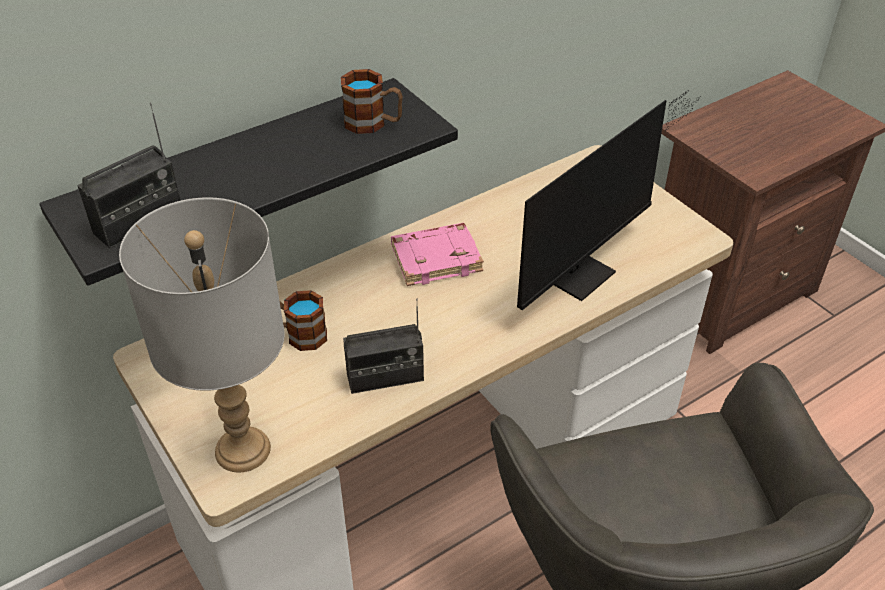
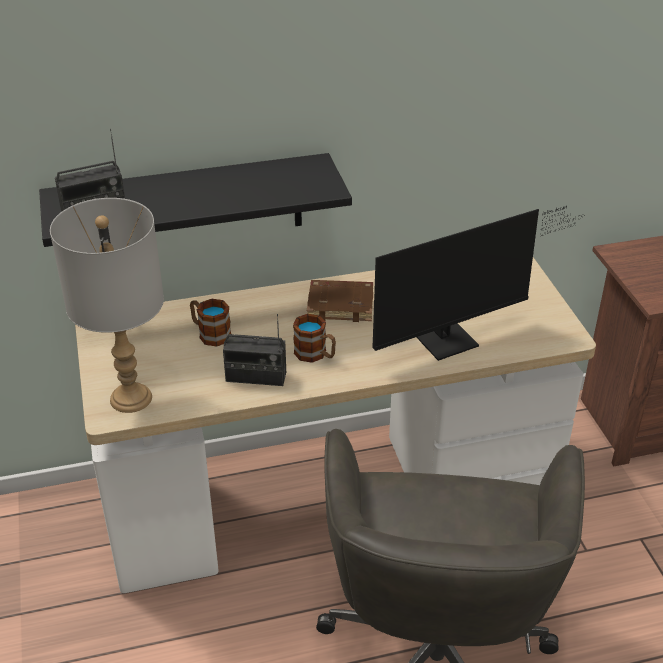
camera: 20 degrees right, 5 degrees down
(373, 123) = (292, 181): mug -> mug (315, 355)
(436, 258) = (341, 304): pink book -> brown book

